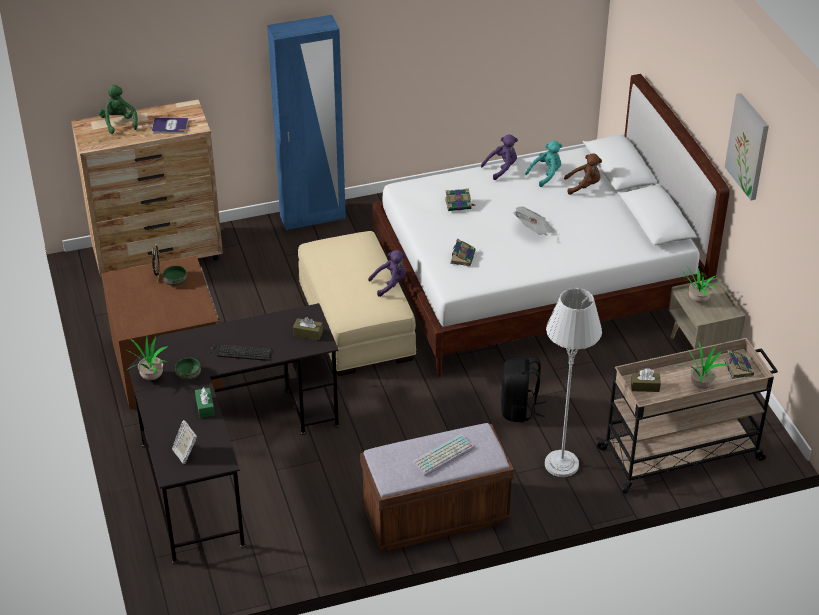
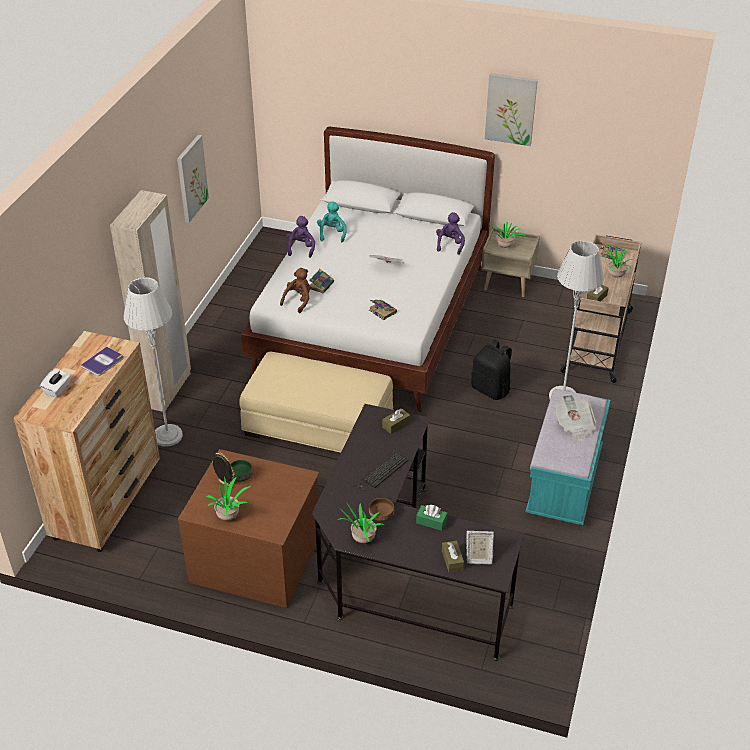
camera: 55 degrees left, 0 degrees up
(119, 123) = (57, 389): green plush toy -> white tissue box
(126, 297) = (230, 516): none -> potted plant
(169, 438) = (452, 560): none -> brown tissue box
(188, 375) = (382, 515): green bowl -> brown bowl
(259, 246) = (167, 436): none -> grey floor lamp
(313, 218) = (167, 390): blue wardrobe -> beige wardrobe
(390, 284) = (345, 369): purple plush toy -> purple plush toy (450, 245)
(436, 516) = (564, 482): brown bench -> turquoise bench
(442, 456) = (574, 426): keyboard -> newspaper
(444, 42) = (191, 178): none -> picture
(584, 186) = (363, 224): brown plush toy -> brown plush toy (298, 301)

